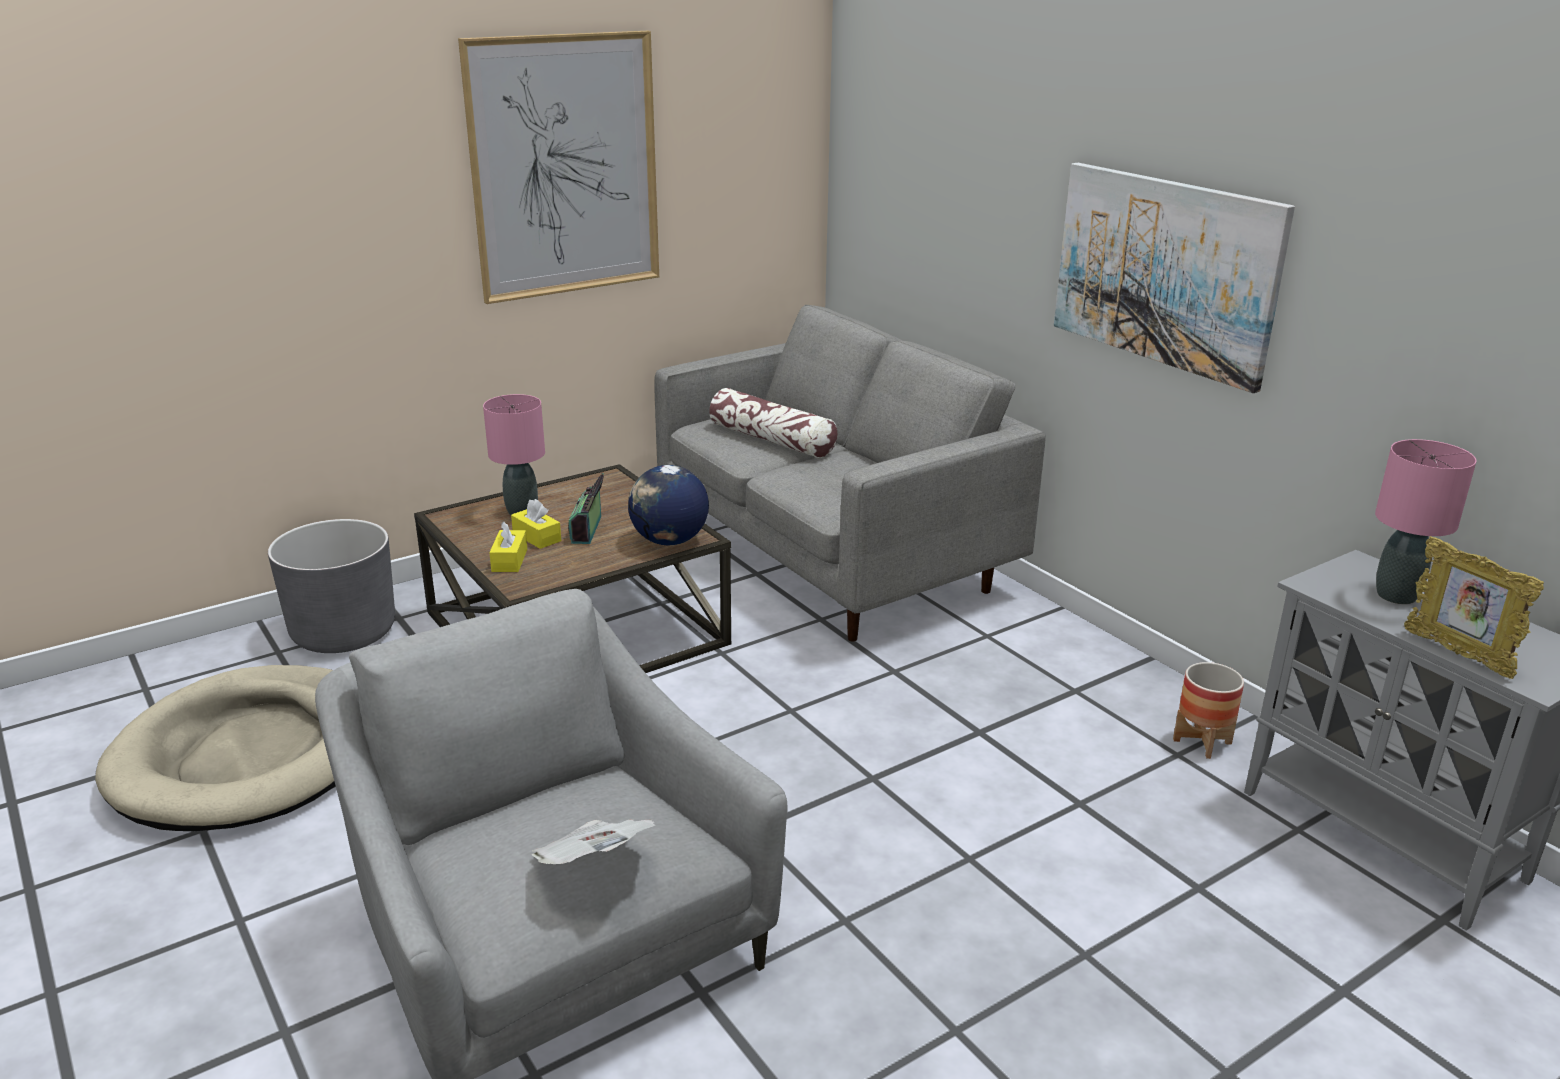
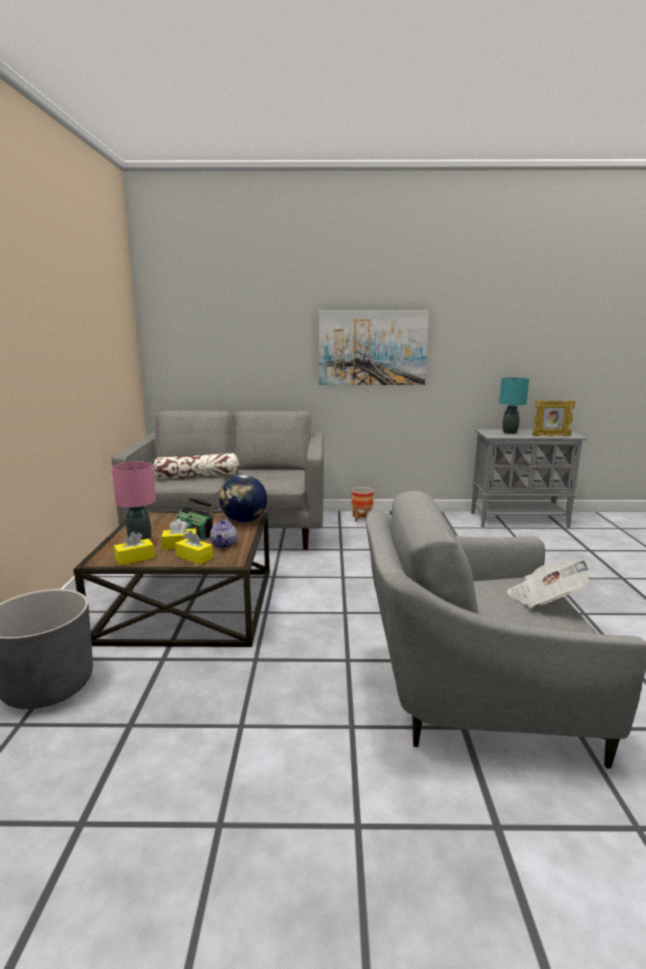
camera: 55 degrees left, 10 degrees down
(251, 755) = (148, 772): beige dog bed -> none
(470, 530) = (135, 558): none -> yellow tissue box
(565, 167) = (63, 325): picture -> none
(569, 561) = (224, 544): none -> teapot
(1202, 741) = (448, 522): planter -> planter (362, 518)
(1395, 595) = (509, 432): pink table lamp -> turquoise table lamp

